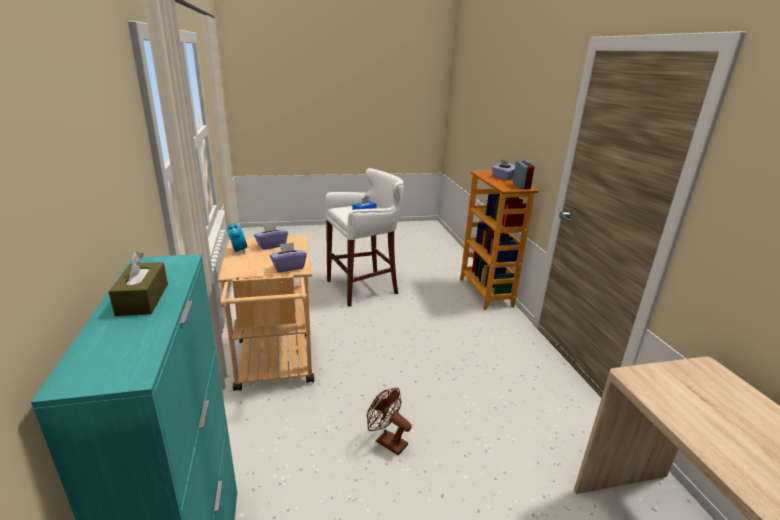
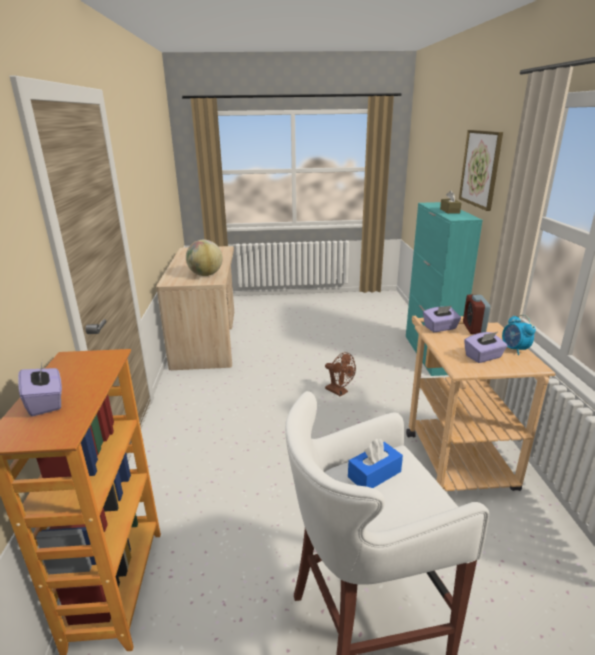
camera: 170 degrees left, 0 degrees up
(83, 182) = (480, 168): none -> picture
(521, 186) = (68, 364): alarm clock -> alarm clock (473, 328)
(687, 402) = (205, 275): none -> globe

